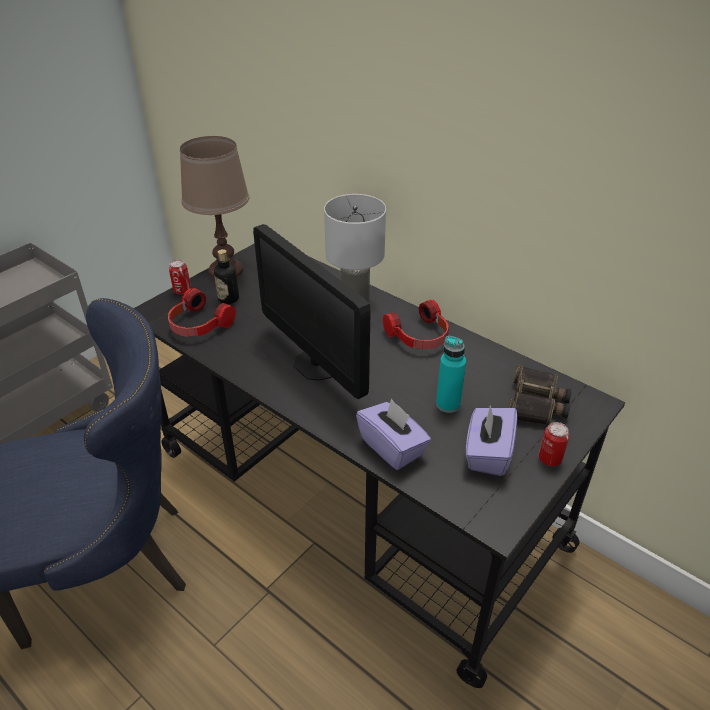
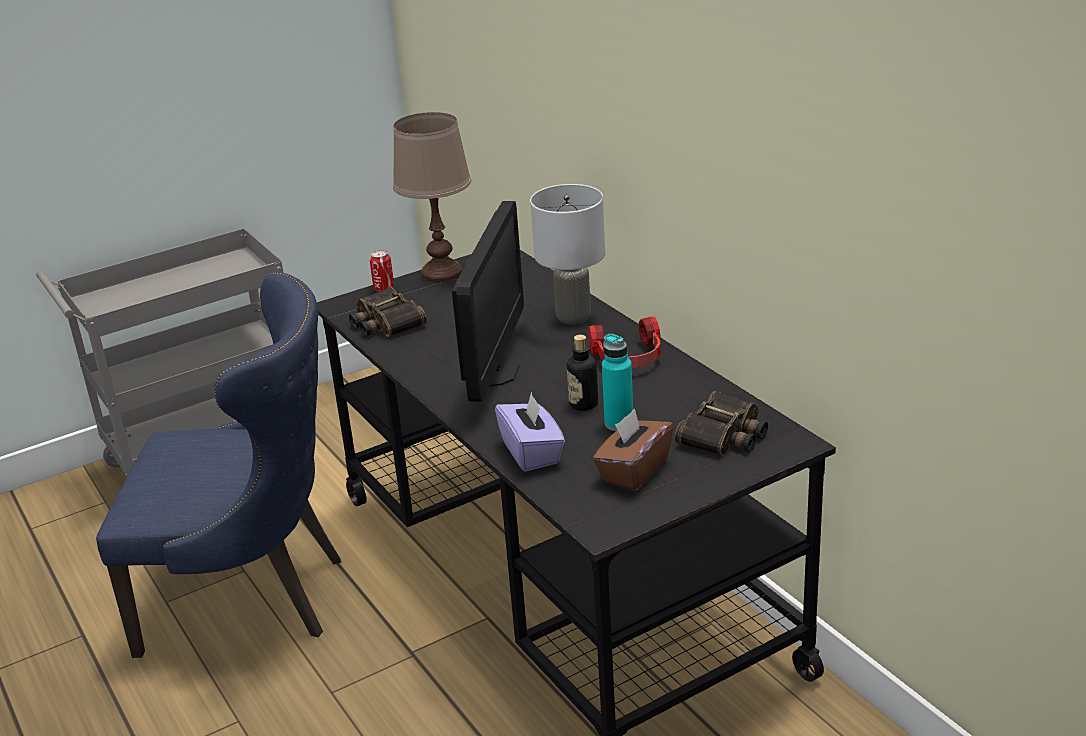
camera: 20 degrees right, 10 degrees down
(198, 325) = (385, 322): headphones -> binoculars
(228, 298) = (431, 300): bottle -> bottle (583, 404)
(316, 364) = (493, 372): monitor -> monitor turned 150 degrees counterclockwise
(487, 453) = (633, 471): purple tissue box -> brown tissue box
(549, 459) = (701, 484): can -> none

